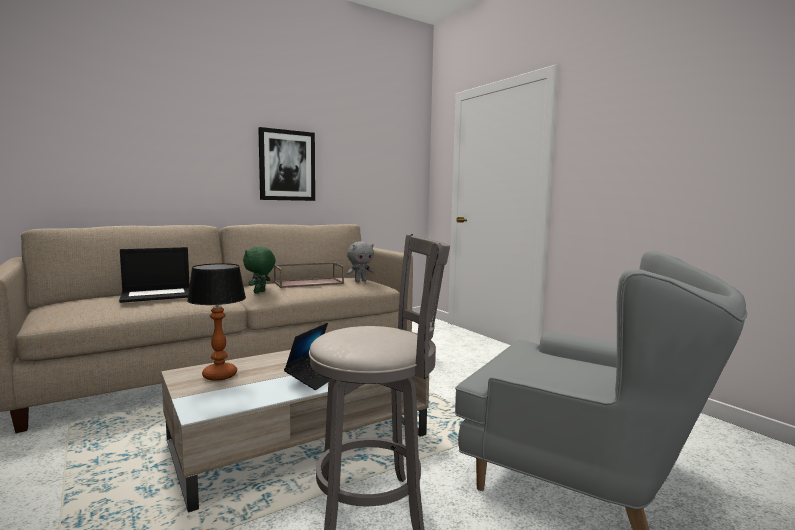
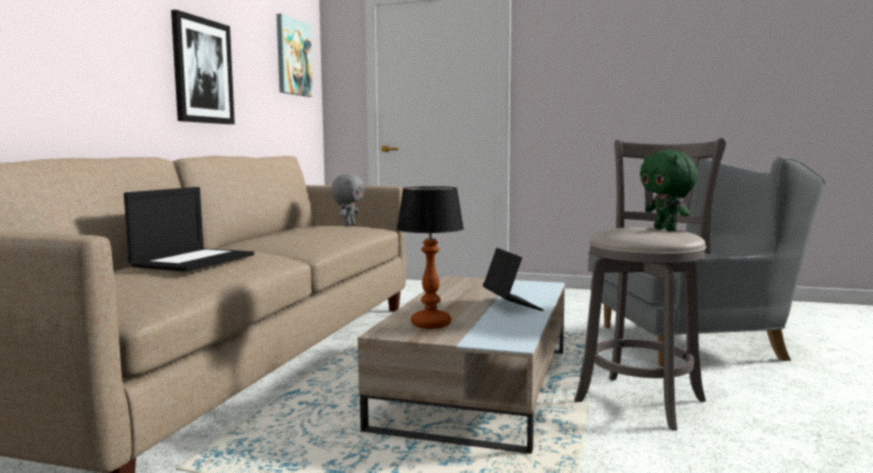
camera: 40 degrees left, 0 degrees up
(260, 292) = (286, 246): green plush toy -> green plush toy (666, 229)
(309, 283) = (307, 231): brown tray -> none
(392, 149) = (293, 57): none -> picture

